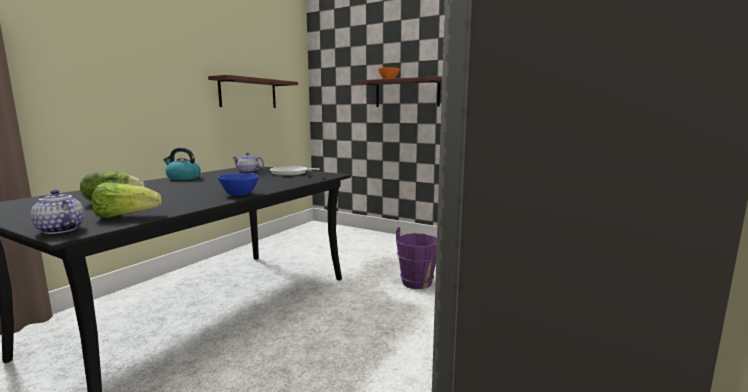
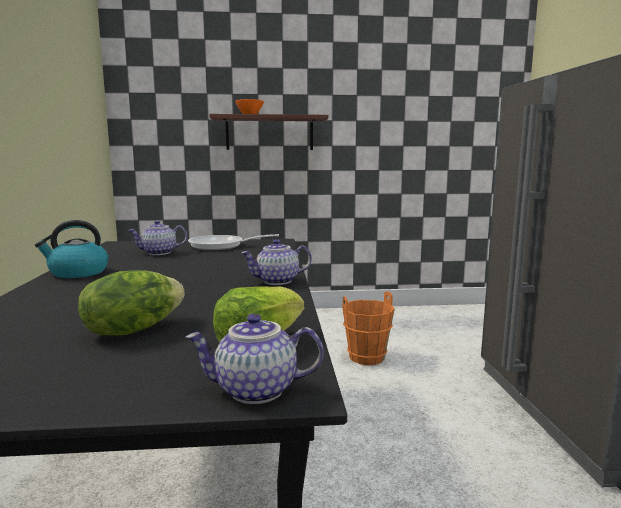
camera: 35 degrees left, 0 degrees up
(240, 194) = (277, 281): blue bowl -> teapot
(248, 93) = (59, 126): shelf -> none
(416, 283) = (367, 358): purple bucket -> orange bucket

